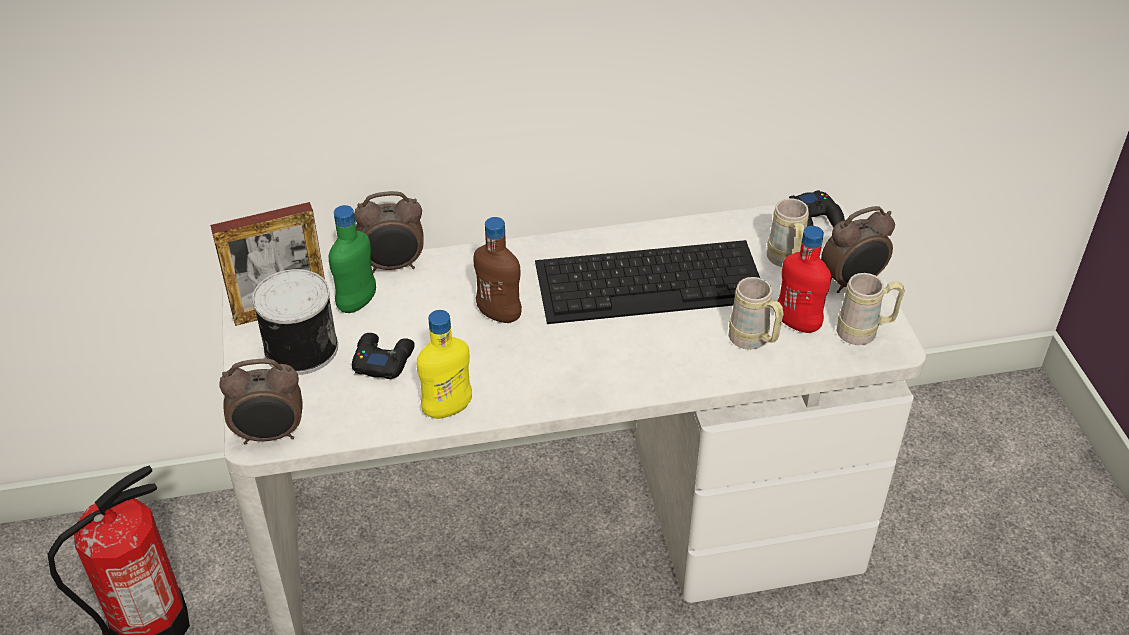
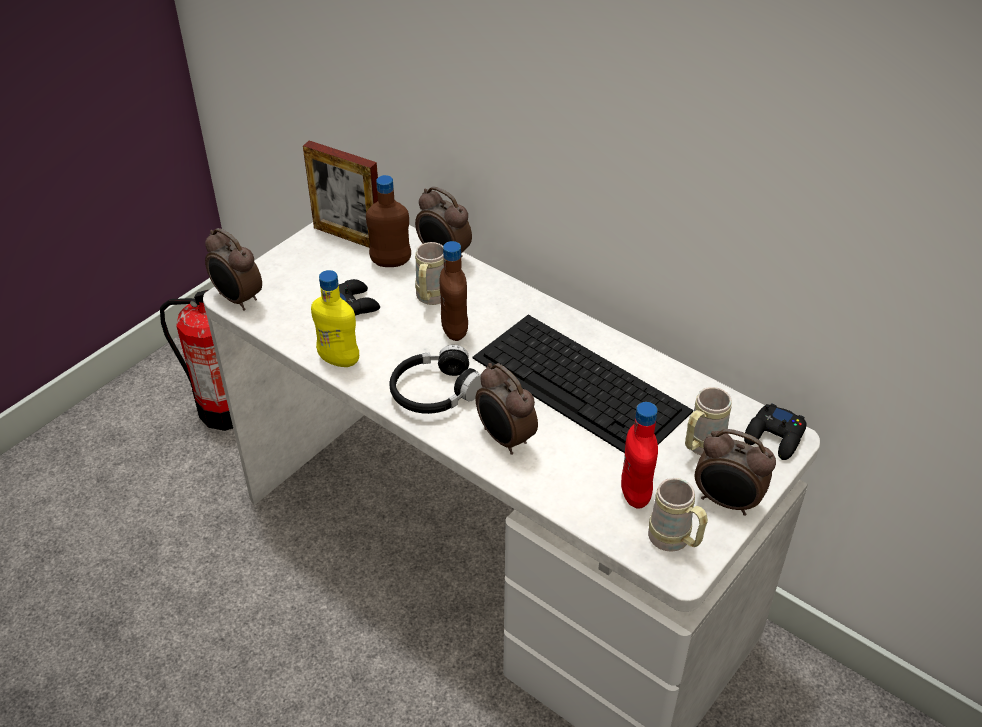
camera: 50 degrees right, 0 degrees up
(299, 348) = (323, 264): can -> none
(357, 303) = (391, 262): green bottle -> brown bottle
(561, 370) = (435, 392): none -> black headphones
(663, 360) = (504, 439): none -> alarm clock
(753, 342) = (583, 478): beige mug -> beige mug (430, 299)

